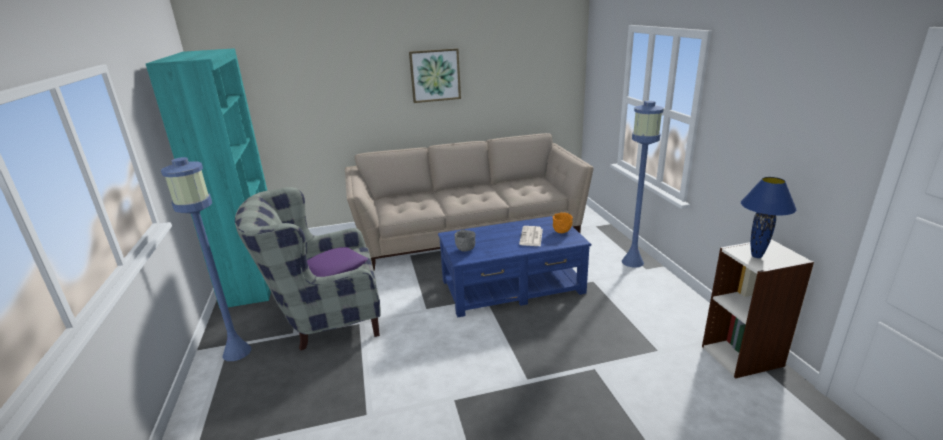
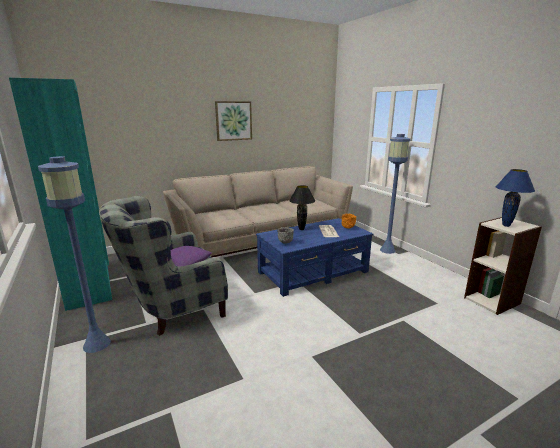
camera: 15 degrees left, 5 degrees down
(498, 230) = (301, 229): none -> black table lamp

